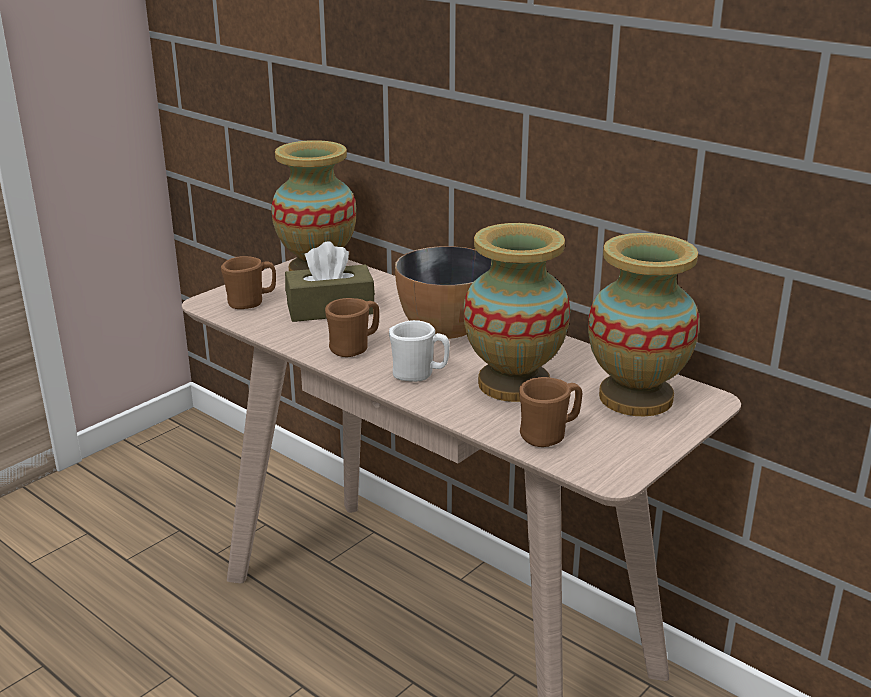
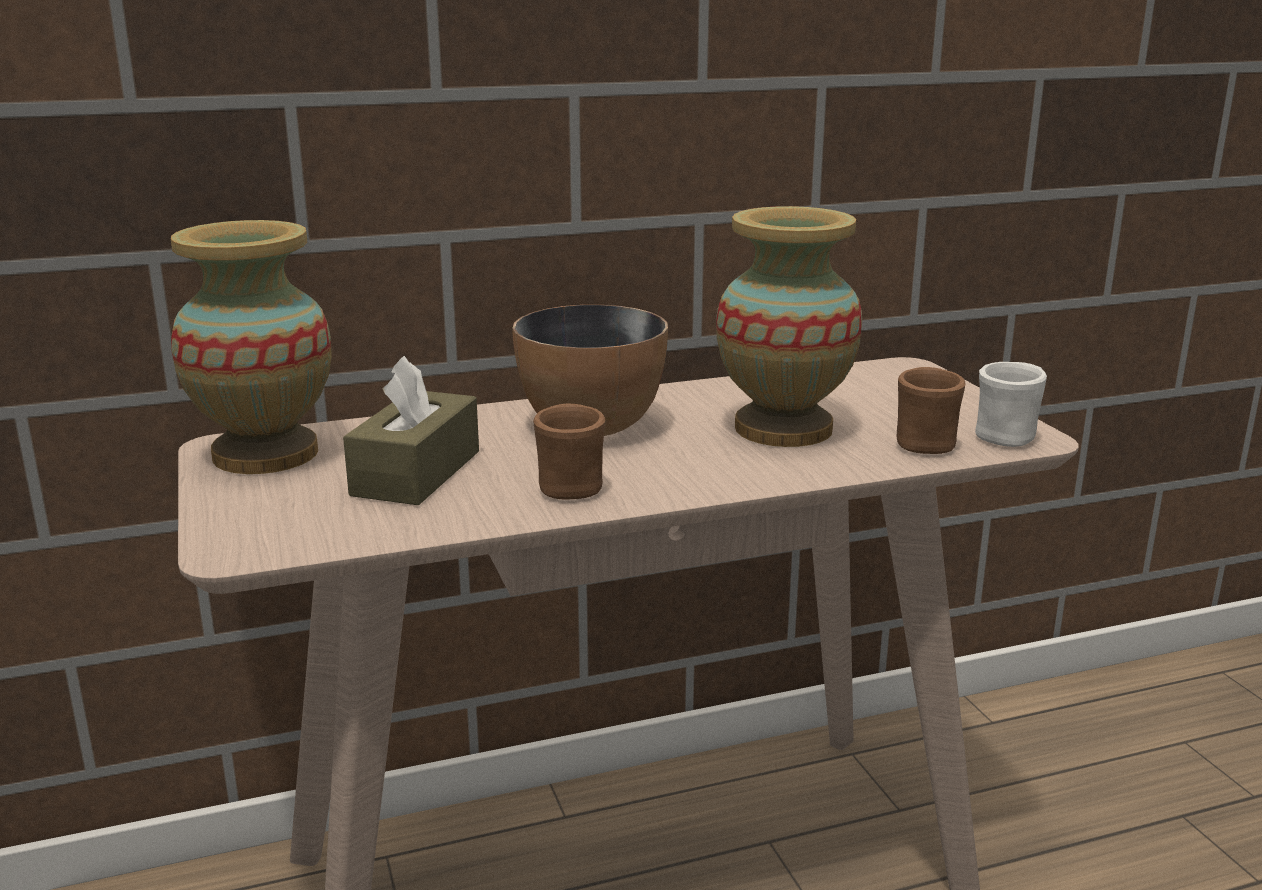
camera: 60 degrees left, 5 degrees down
(251, 303) = (296, 520): brown mug -> none
(419, 375) = (701, 467): white mug -> white mug (1010, 436)
(635, 397) = (873, 389): vase -> none

